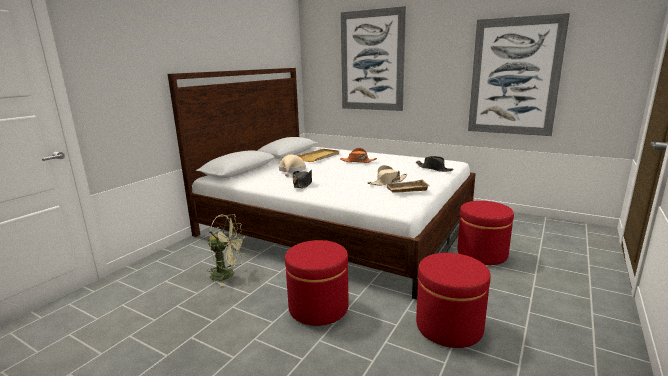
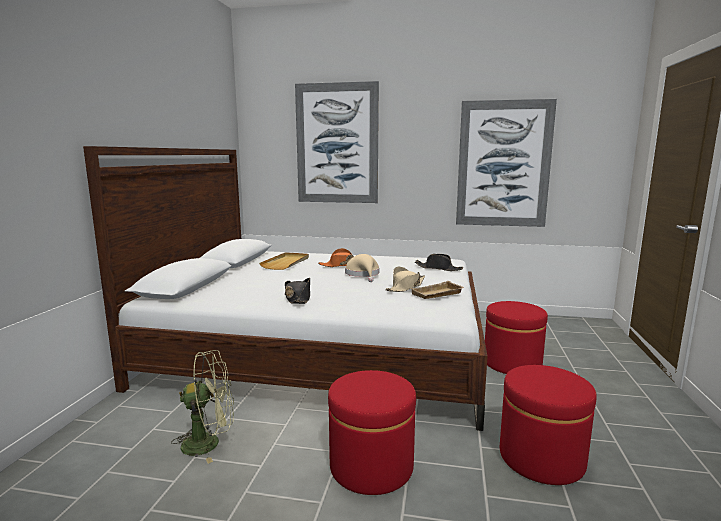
camera: 20 degrees left, 5 degrees down
(292, 170) = (265, 282): beige hat -> beige hat (363, 274)

